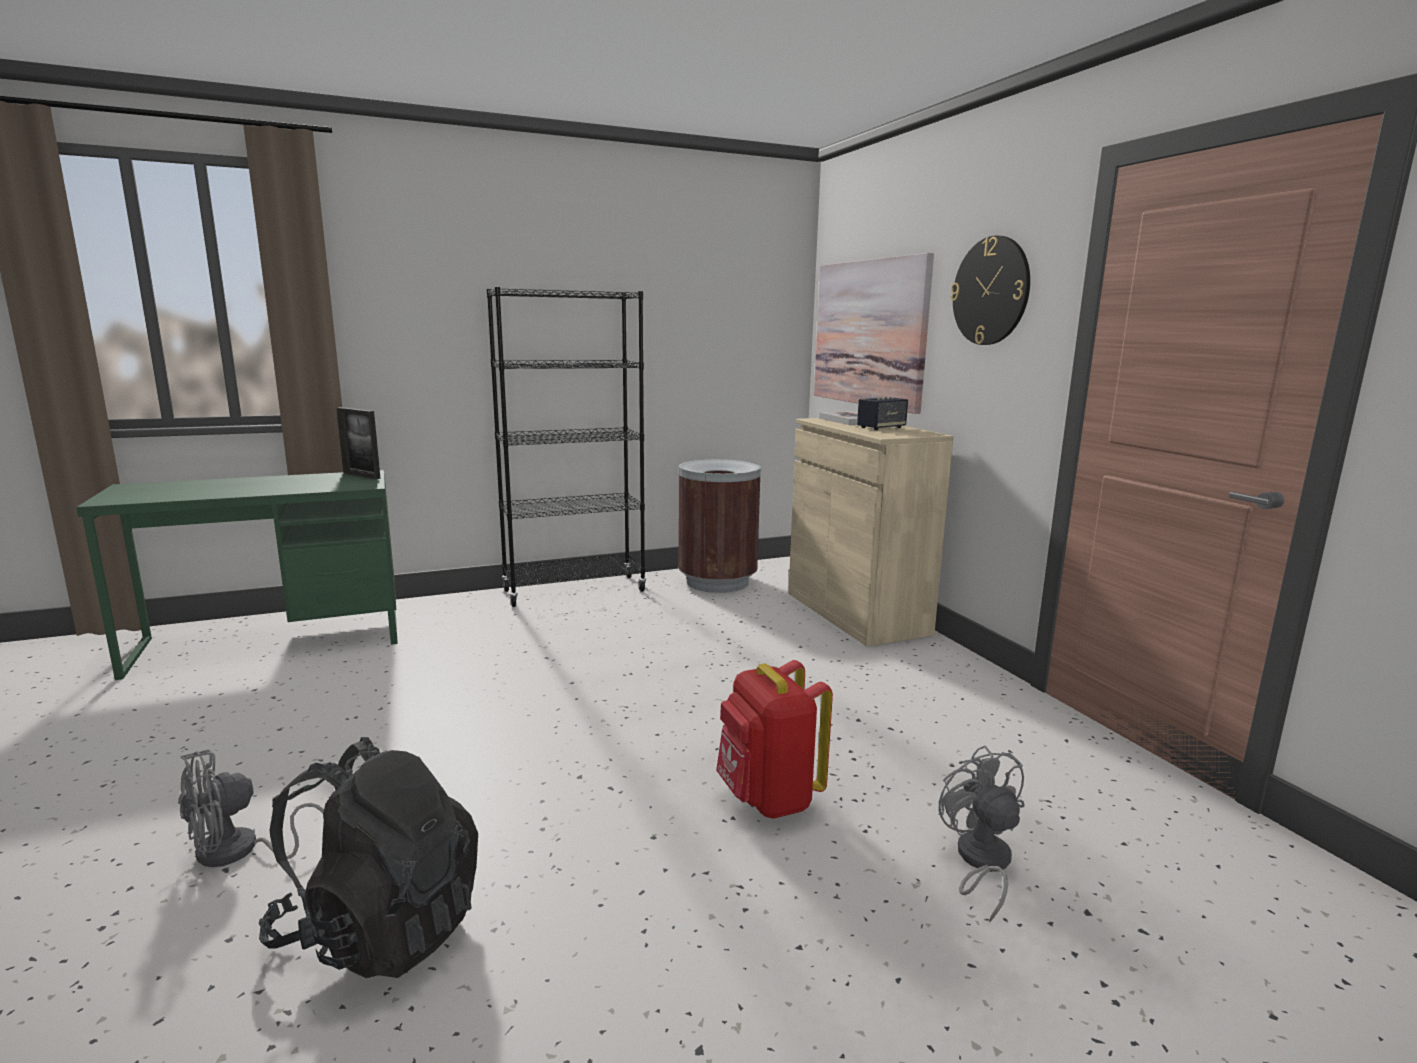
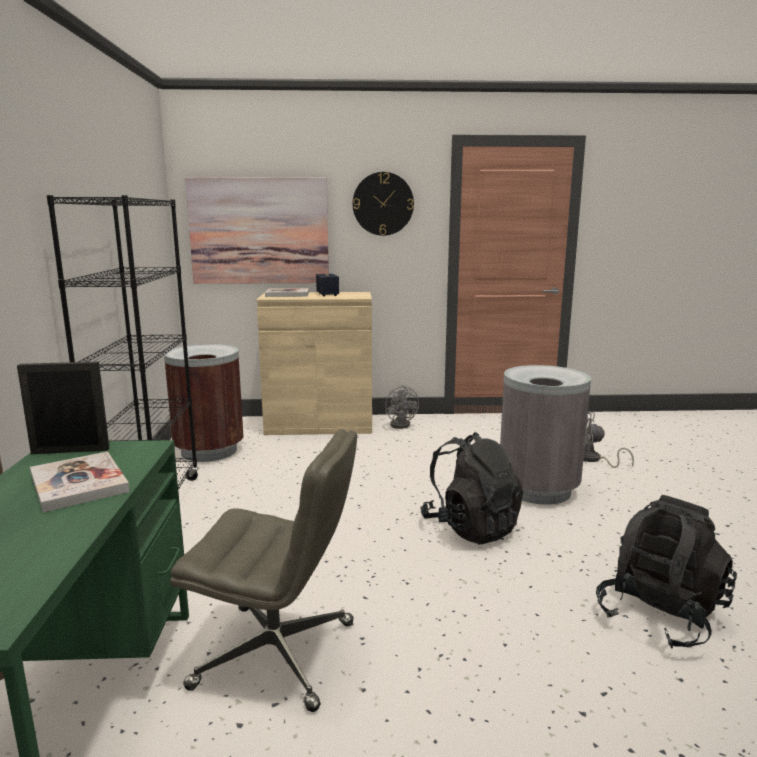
camera: 70 degrees left, 0 degrees up
(239, 852) = (581, 688): grey fan -> grey fan (401, 424)
(294, 485) = (79, 483): none -> book
(337, 686) = (277, 654): none -> grey office chair
(361, 475) = (70, 451): picture frame -> picture frame turned 150 degrees counterclockwise
(602, 750) = (471, 527): none -> black backpack
(768, 799) = (538, 490): red backpack -> grey trash can

